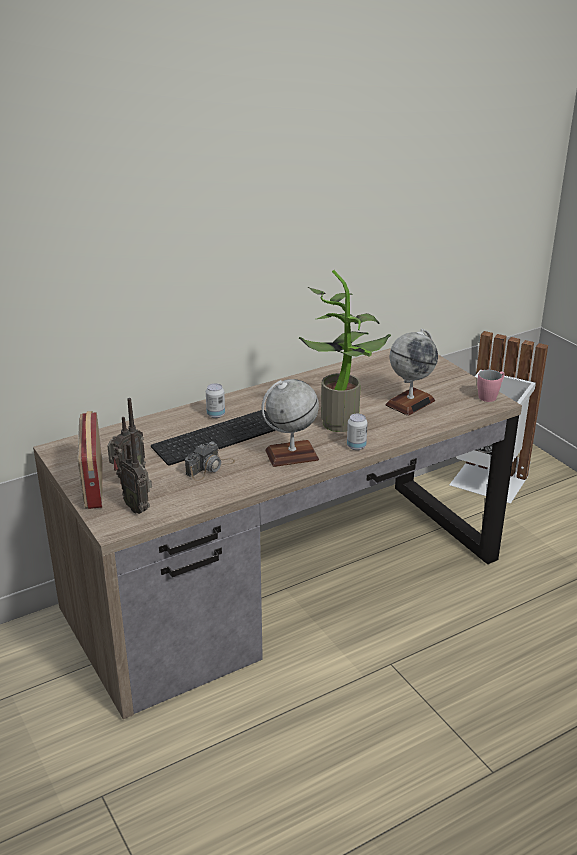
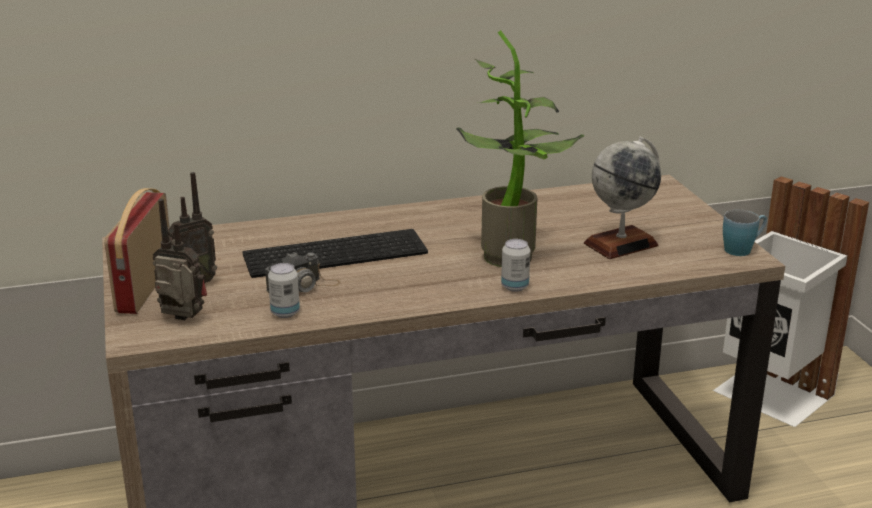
camera: 15 degrees right, 5 degrees down
(138, 508) = (182, 321): radio -> radio turned 135 degrees clockwise
(216, 415) = (349, 228): can -> can (285, 313)
(291, 455) = (420, 286): globe -> none
(490, 396) = (743, 249): pink mug -> blue mug

